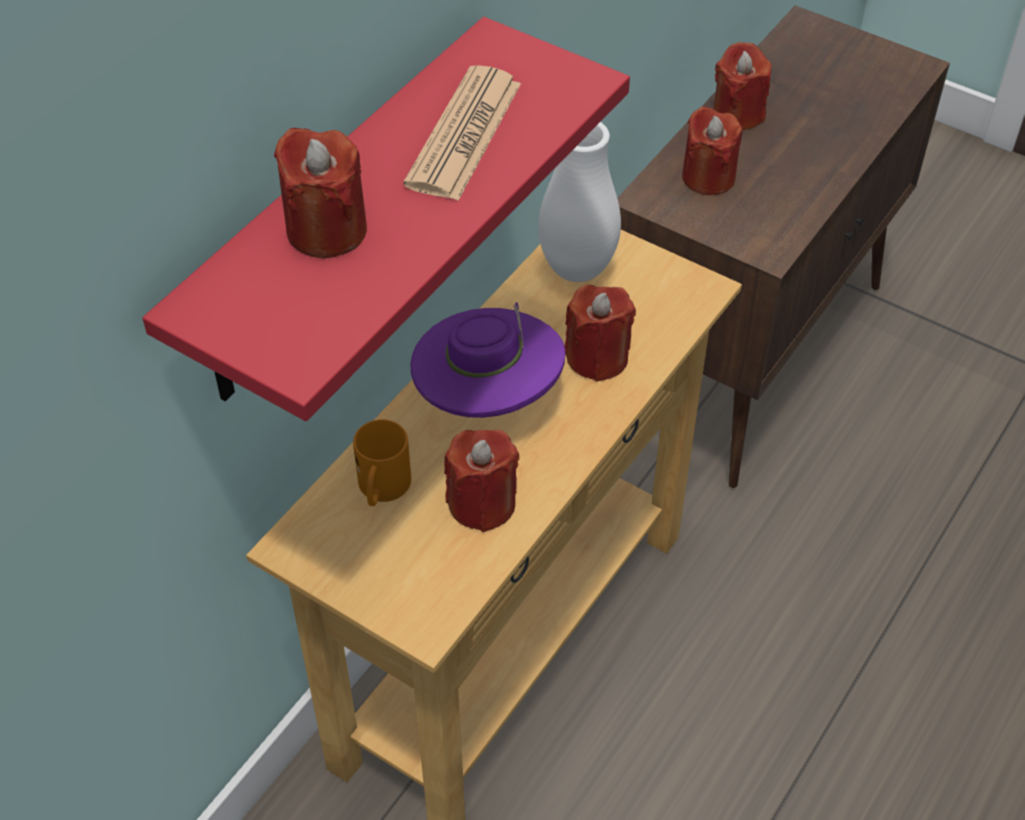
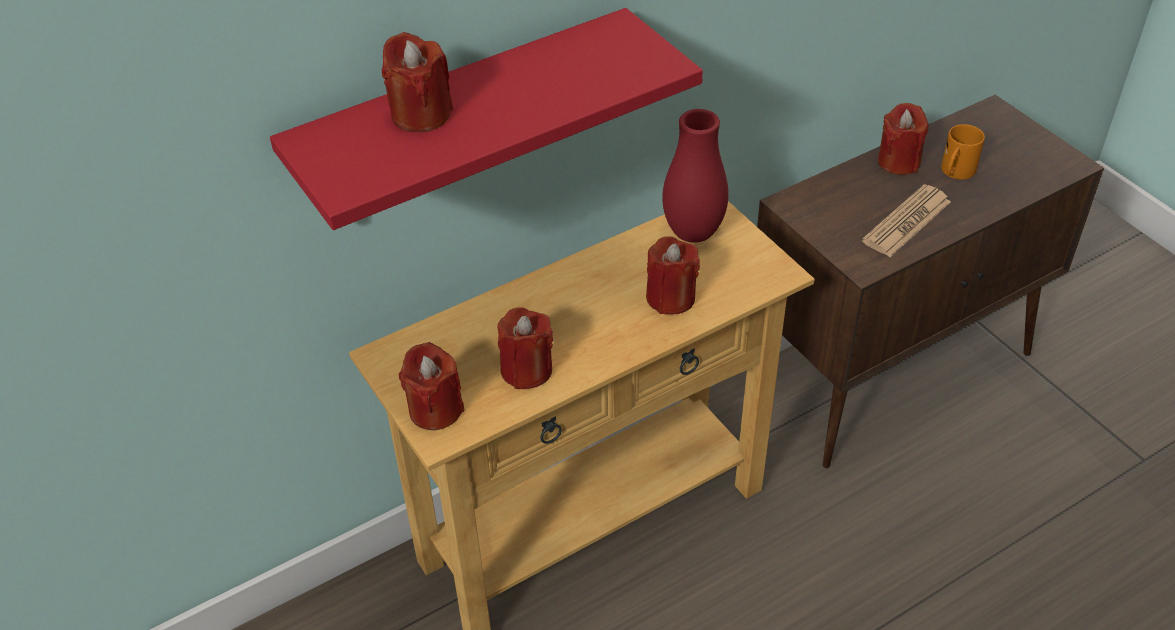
camera: 25 degrees right, 5 degrees down
(382, 490) = (463, 339): orange mug -> orange mug (955, 173)
(464, 134) = (556, 79): newspaper -> newspaper (906, 222)
(488, 398) = (574, 301): purple hat -> none
(577, 269) = (693, 233): white vase -> red vase
(708, 177) = (846, 201): red candle -> red candle (435, 410)

